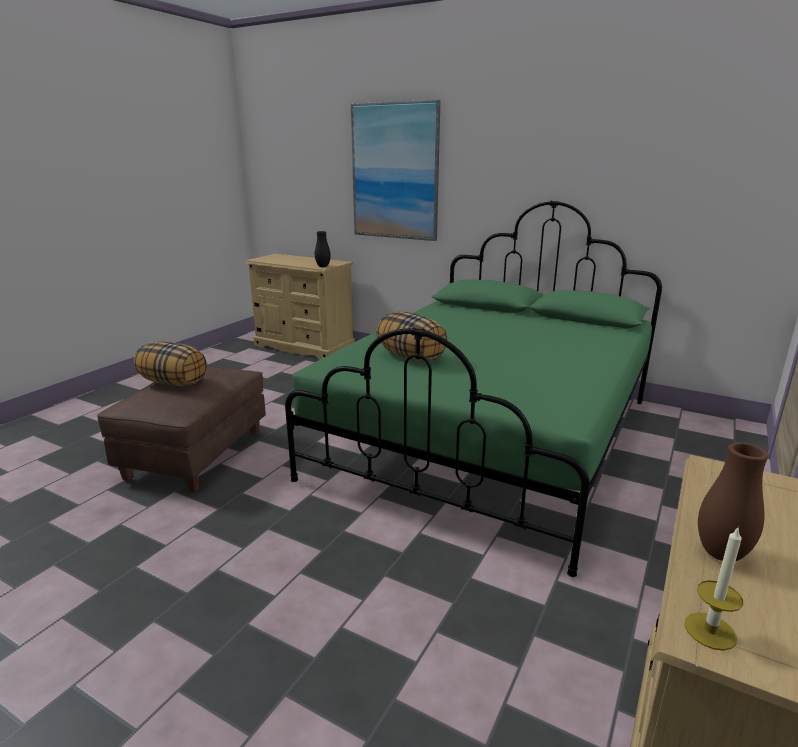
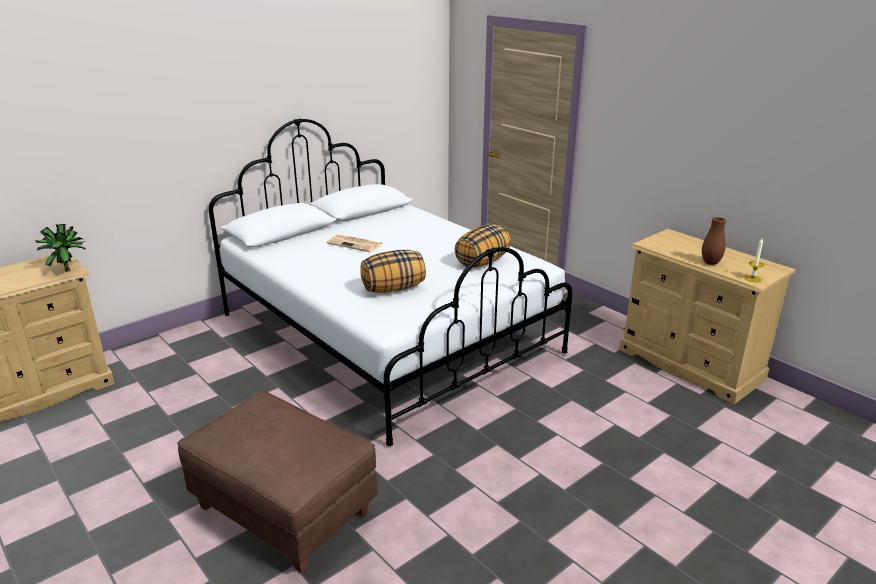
camera: 70 degrees left, 5 degrees up
(174, 383) = (260, 446): pillow -> pillow (482, 262)
(323, 266) = (67, 270): black vase -> potted plant
(395, 172) = (106, 122): picture -> none
(491, 437) = (388, 333): green bed -> white bed
(497, 328) = (355, 244): none -> newspaper

